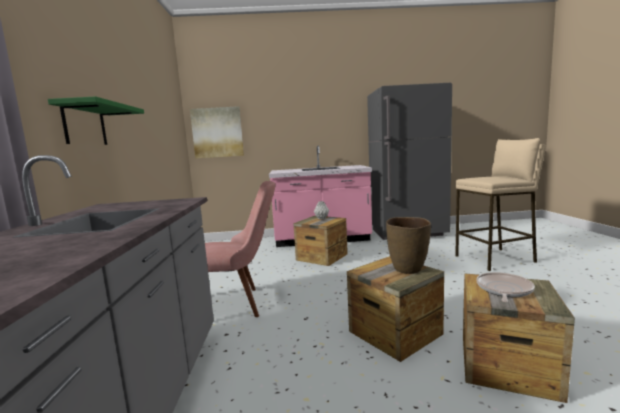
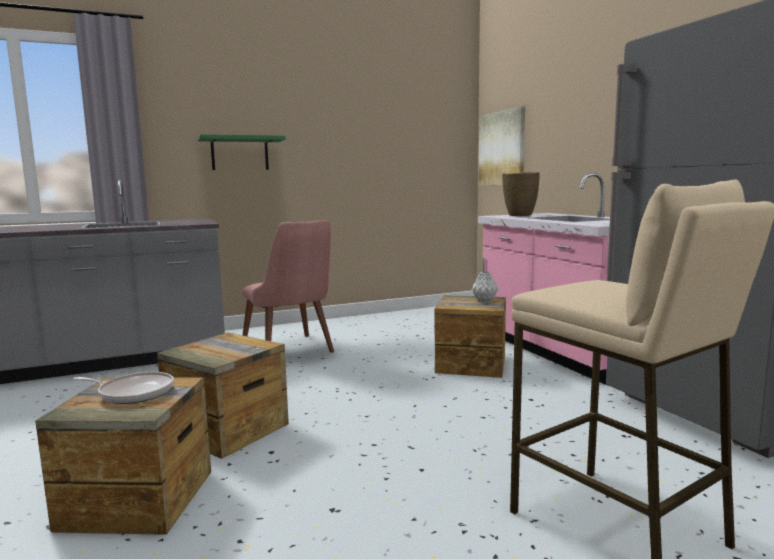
camera: 70 degrees right, 0 degrees up
(408, 269) = (225, 353): brown vase -> brown vase (520, 215)

